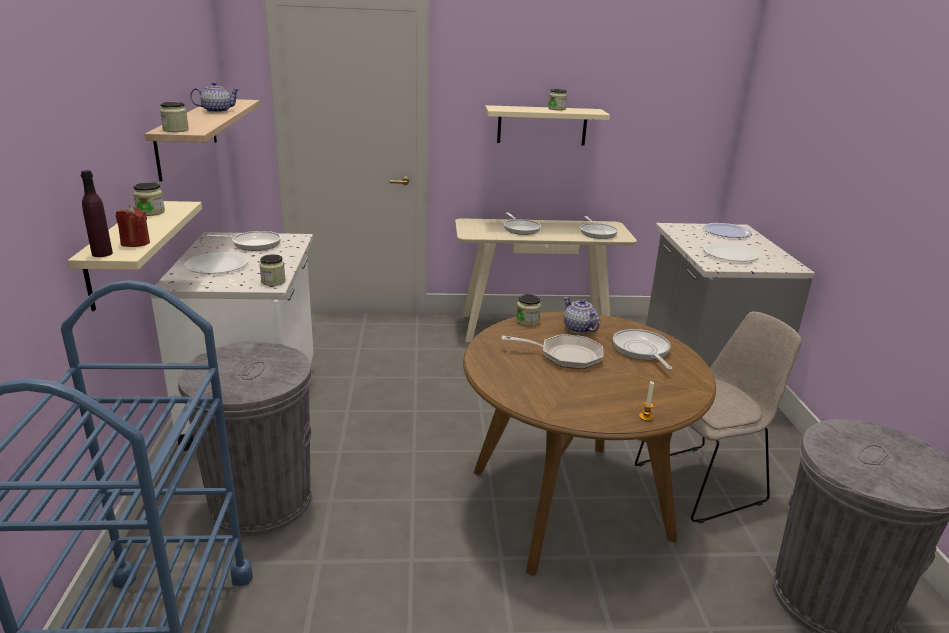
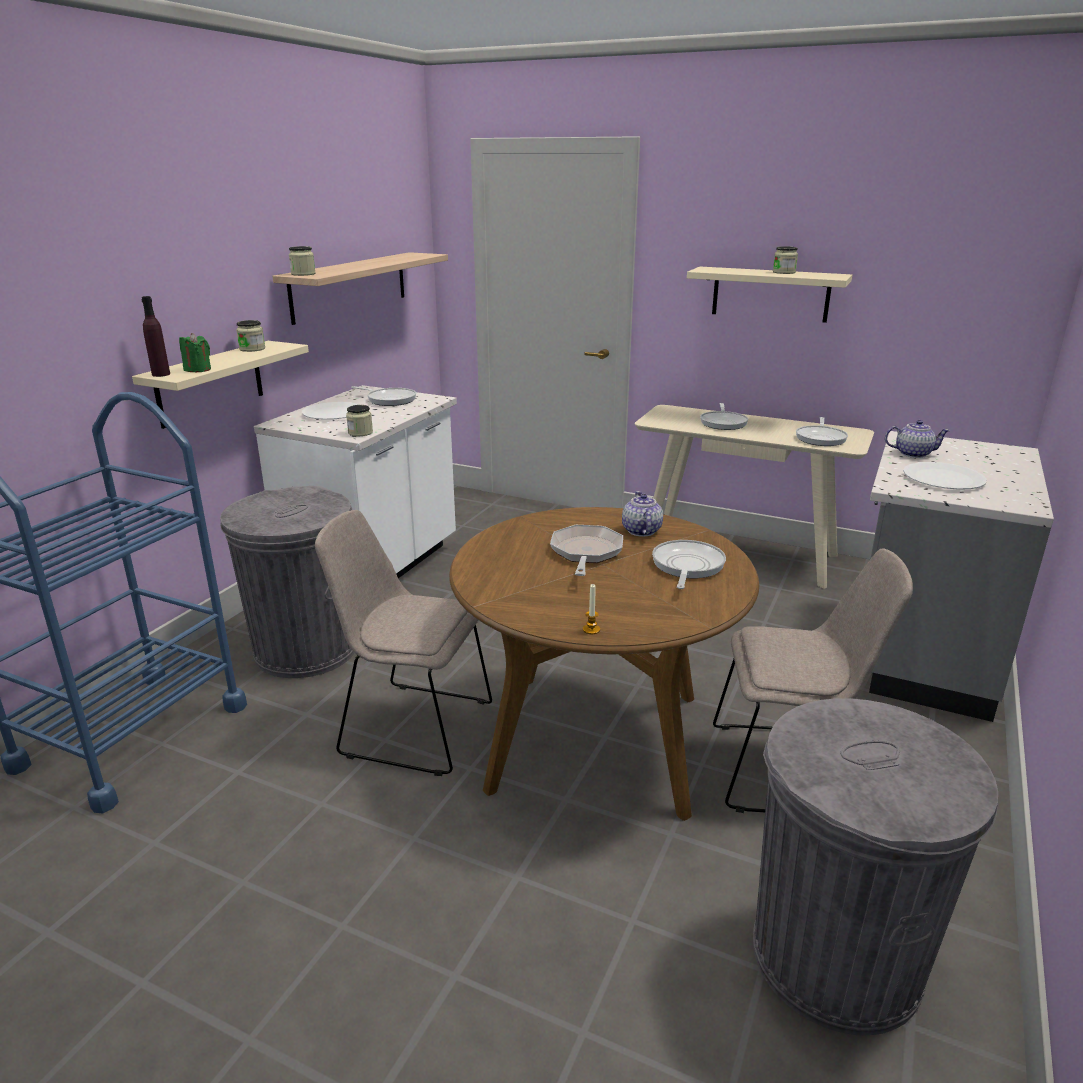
camera: 30 degrees right, 0 degrees up
(135, 243) = (198, 369): red candle -> green candle
(216, 111) = (380, 261): teapot -> teapot (912, 454)
(423, 540) = (412, 726): none -> beige chair
(527, 321) = (592, 513): jar -> none
(565, 356) = (586, 553): frying pan -> frying pan turned 120 degrees counterclockwise
(727, 232) = (984, 453): plate -> none

